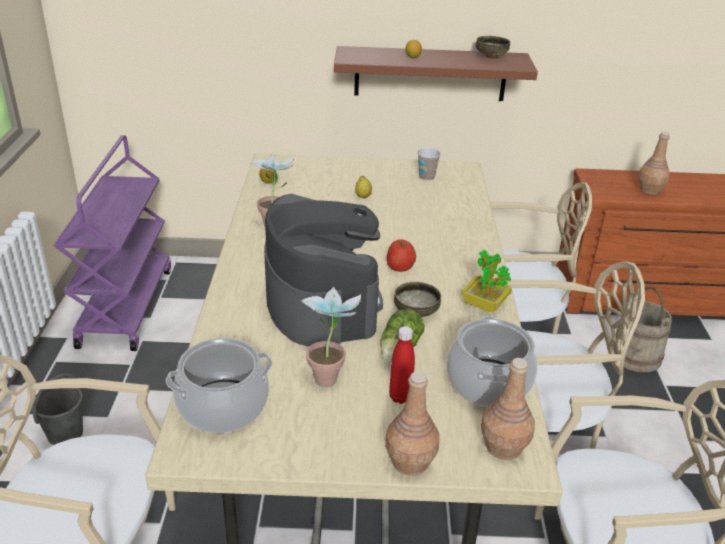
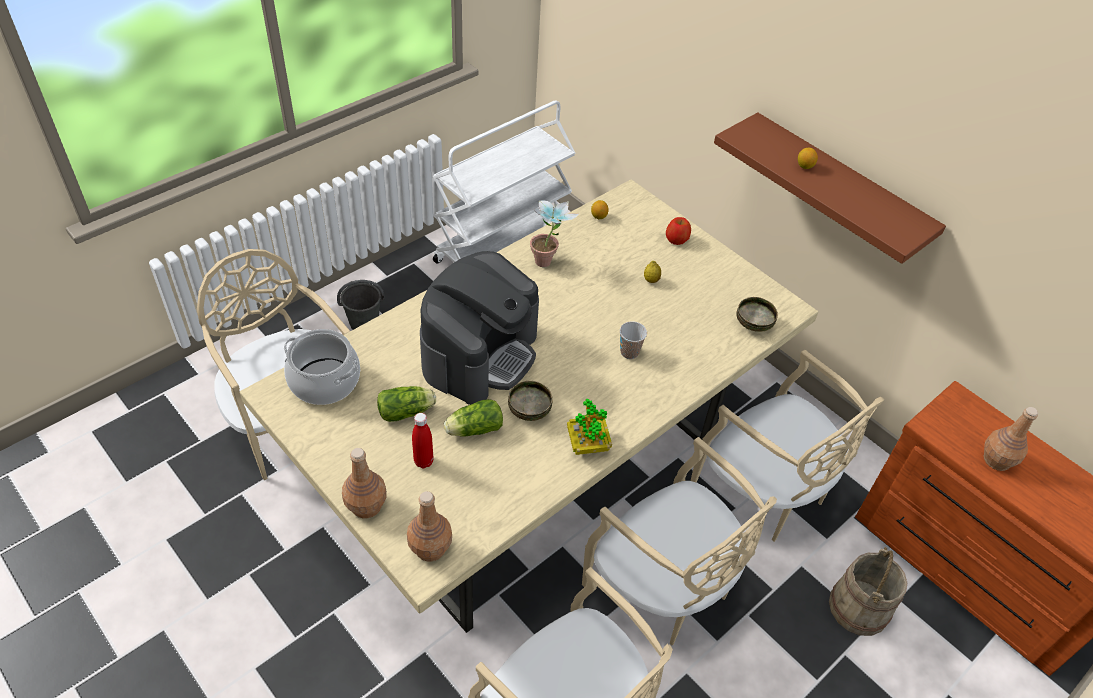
camera: 45 degrees right, 15 degrees up
(126, 306) = (502, 247): purple cart -> white cart
(331, 375) = (408, 411): potted plant -> lettuce
(400, 266) = (579, 364): apple -> apple (677, 239)
(426, 177) = (738, 295): cup -> cup (629, 352)
(488, 383) = (491, 501): cooking pot -> none
(490, 57) = (889, 208): bowl -> bowl (752, 324)

